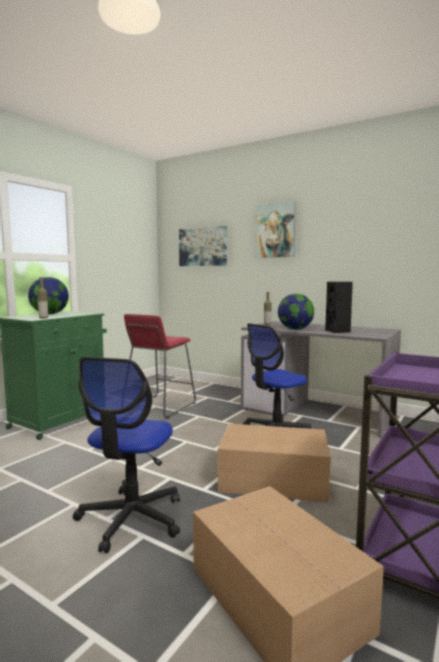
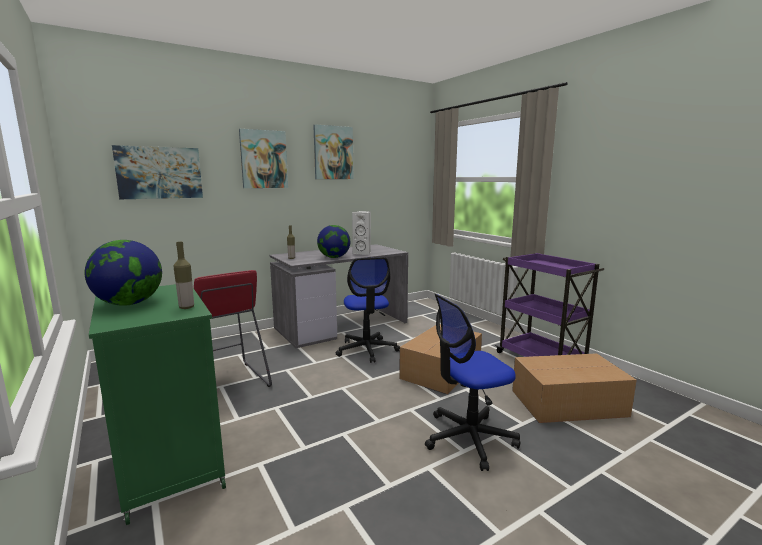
camera: 65 degrees left, 5 degrees up
(131, 518) = (469, 438): office chair -> office chair turned 120 degrees clockwise
(338, 331) = (363, 253): black speaker -> white speaker
(348, 216) = (333, 153): none -> picture

